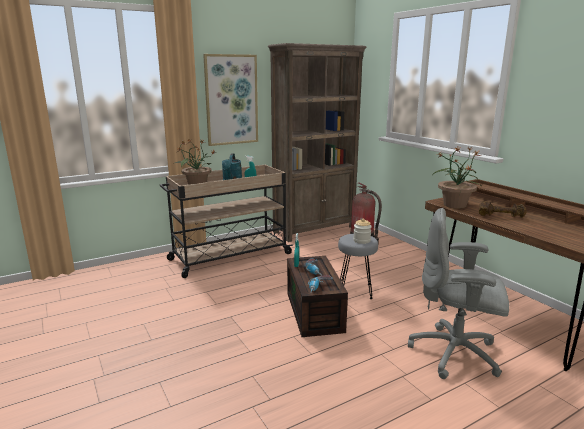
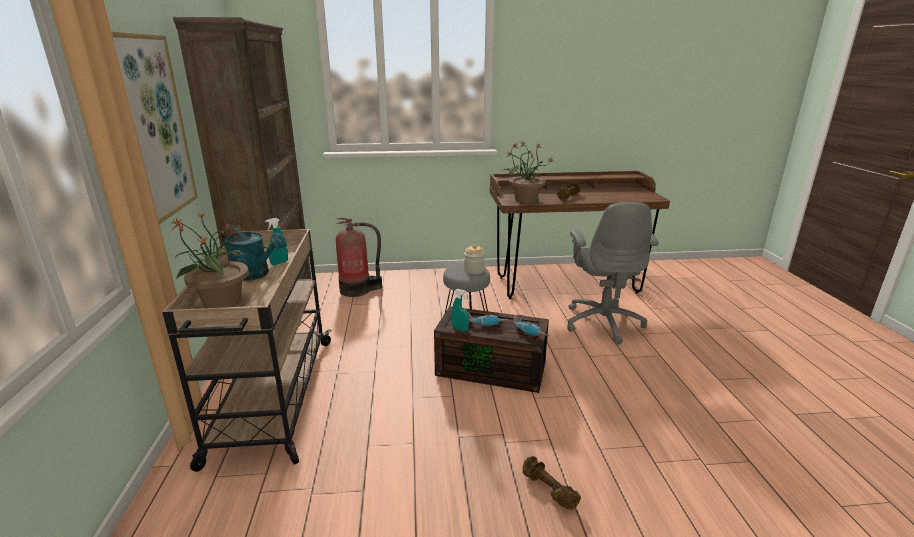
camera: 65 degrees left, 5 degrees up
(198, 358) = (547, 490): none -> brown dumbbell
(456, 354) = (603, 322): grey office chair -> grey office chair turned 45 degrees counterclockwise

